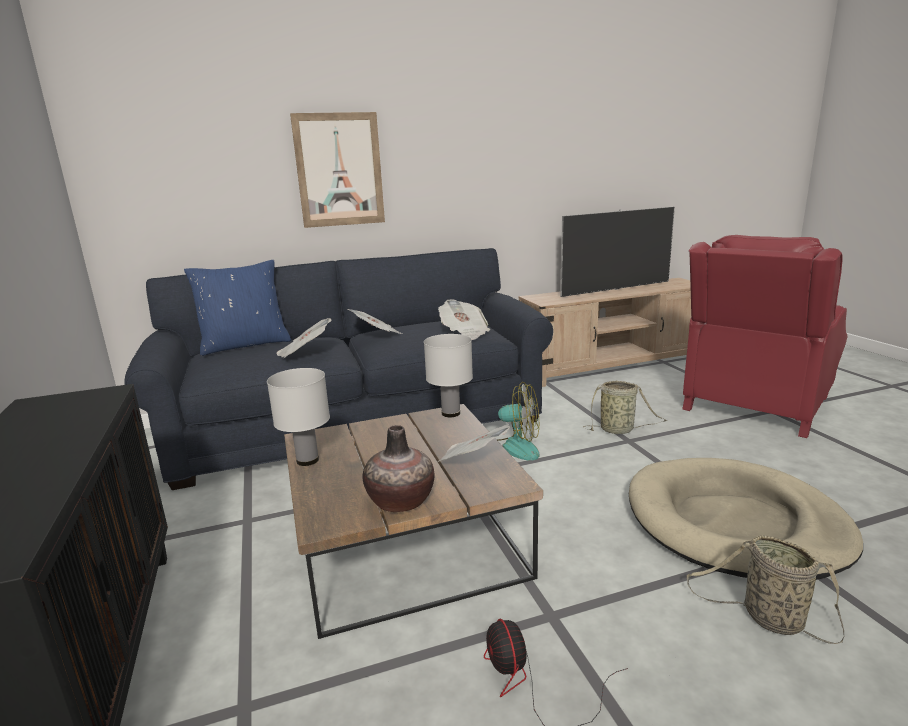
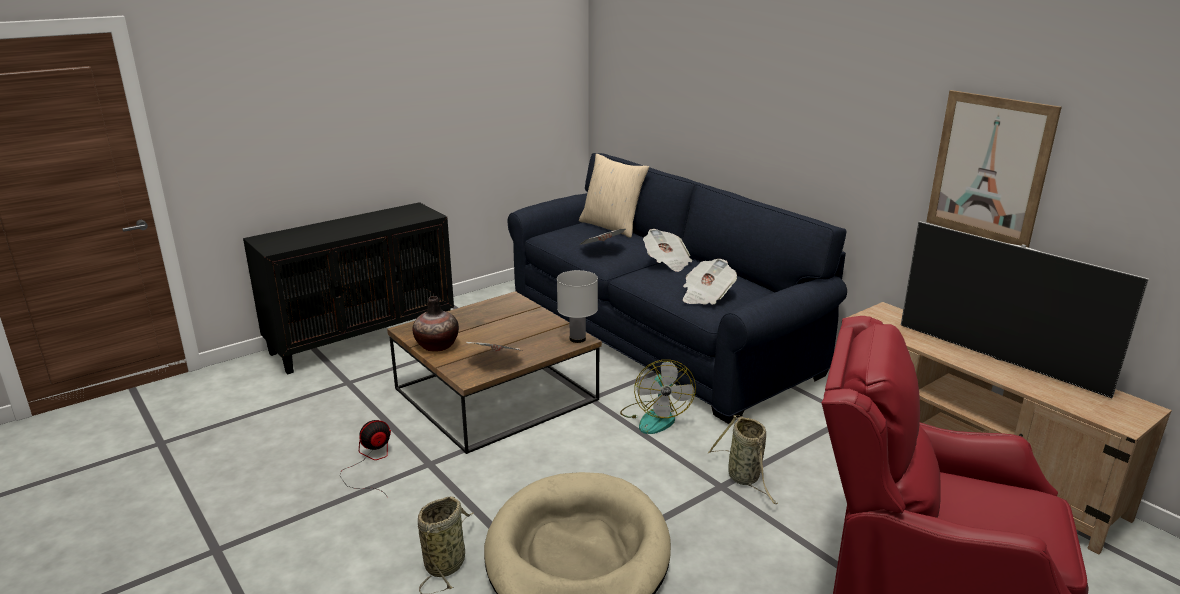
camera: 70 degrees right, 5 degrees up
(245, 344) = (612, 226): blue pillow -> beige pillow
(308, 460) = (480, 307): white table lamp -> none
(339, 170) = (736, 98): picture -> picture (989, 168)

